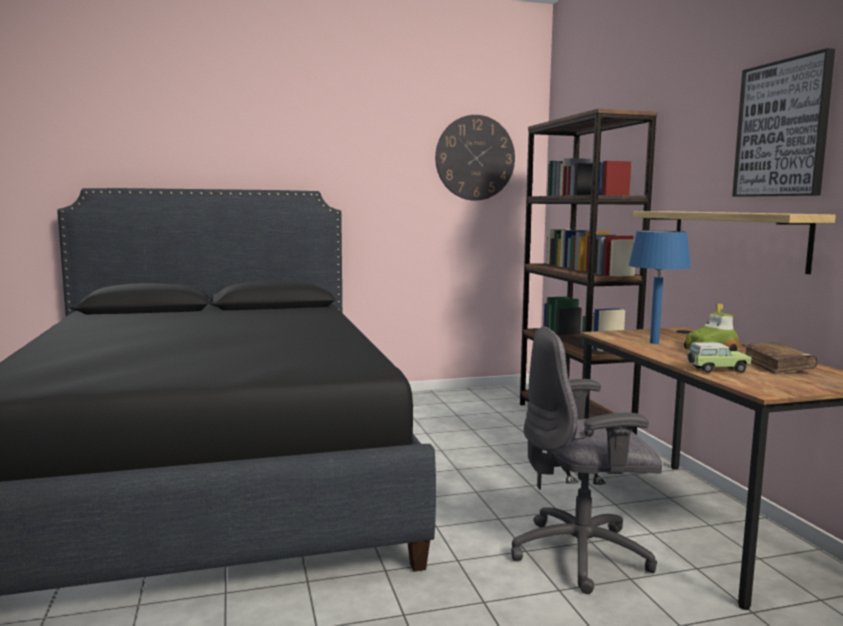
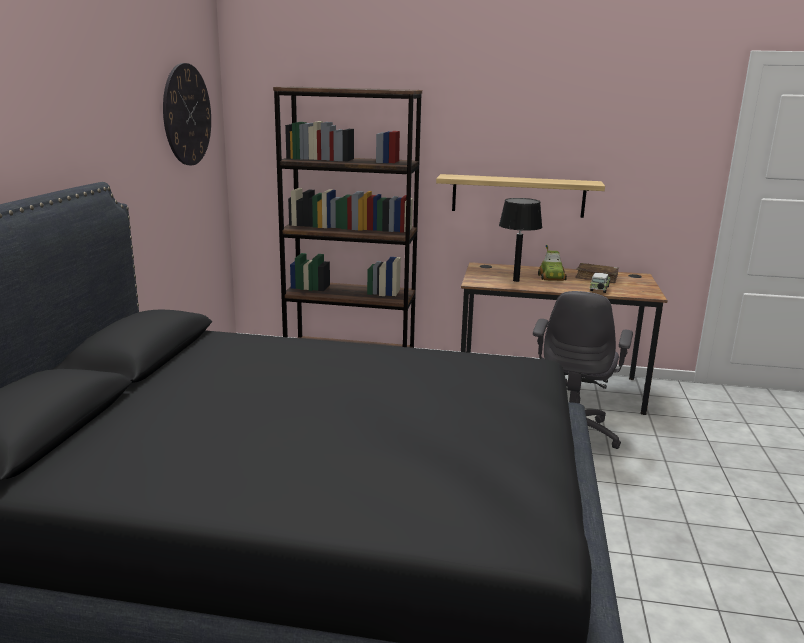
camera: 65 degrees left, 10 degrees up
(654, 343) = (516, 280): blue table lamp -> black table lamp
(782, 129) = (558, 123): picture -> none

